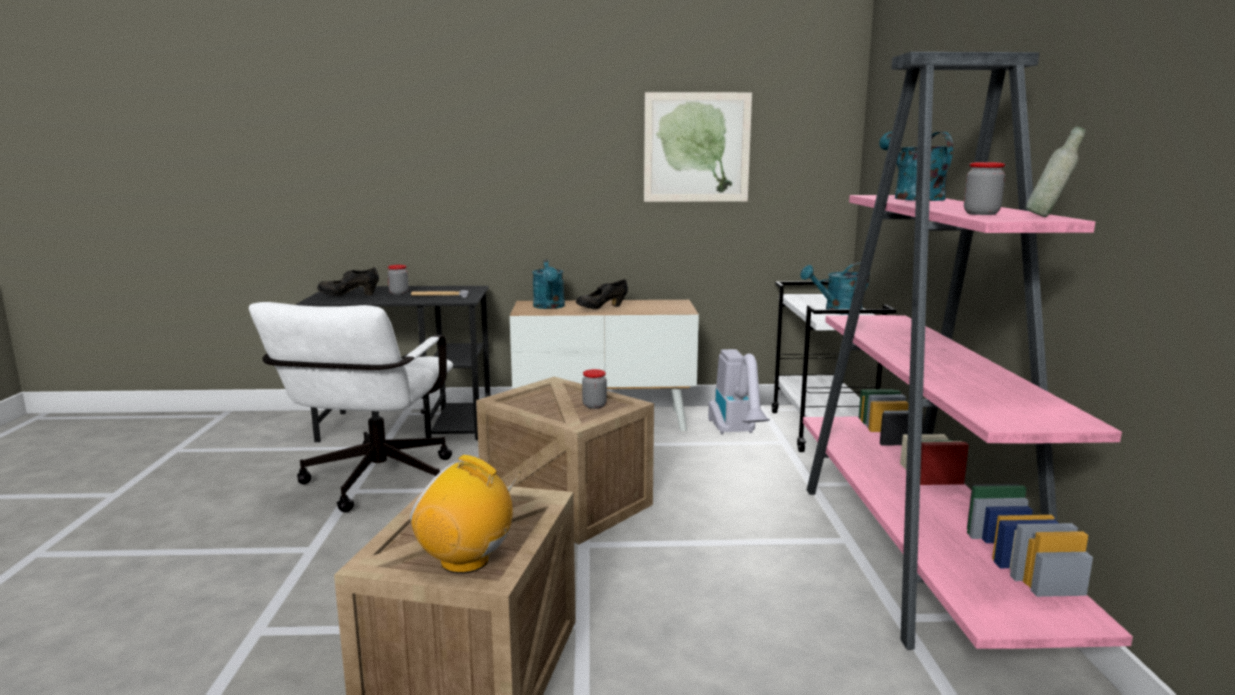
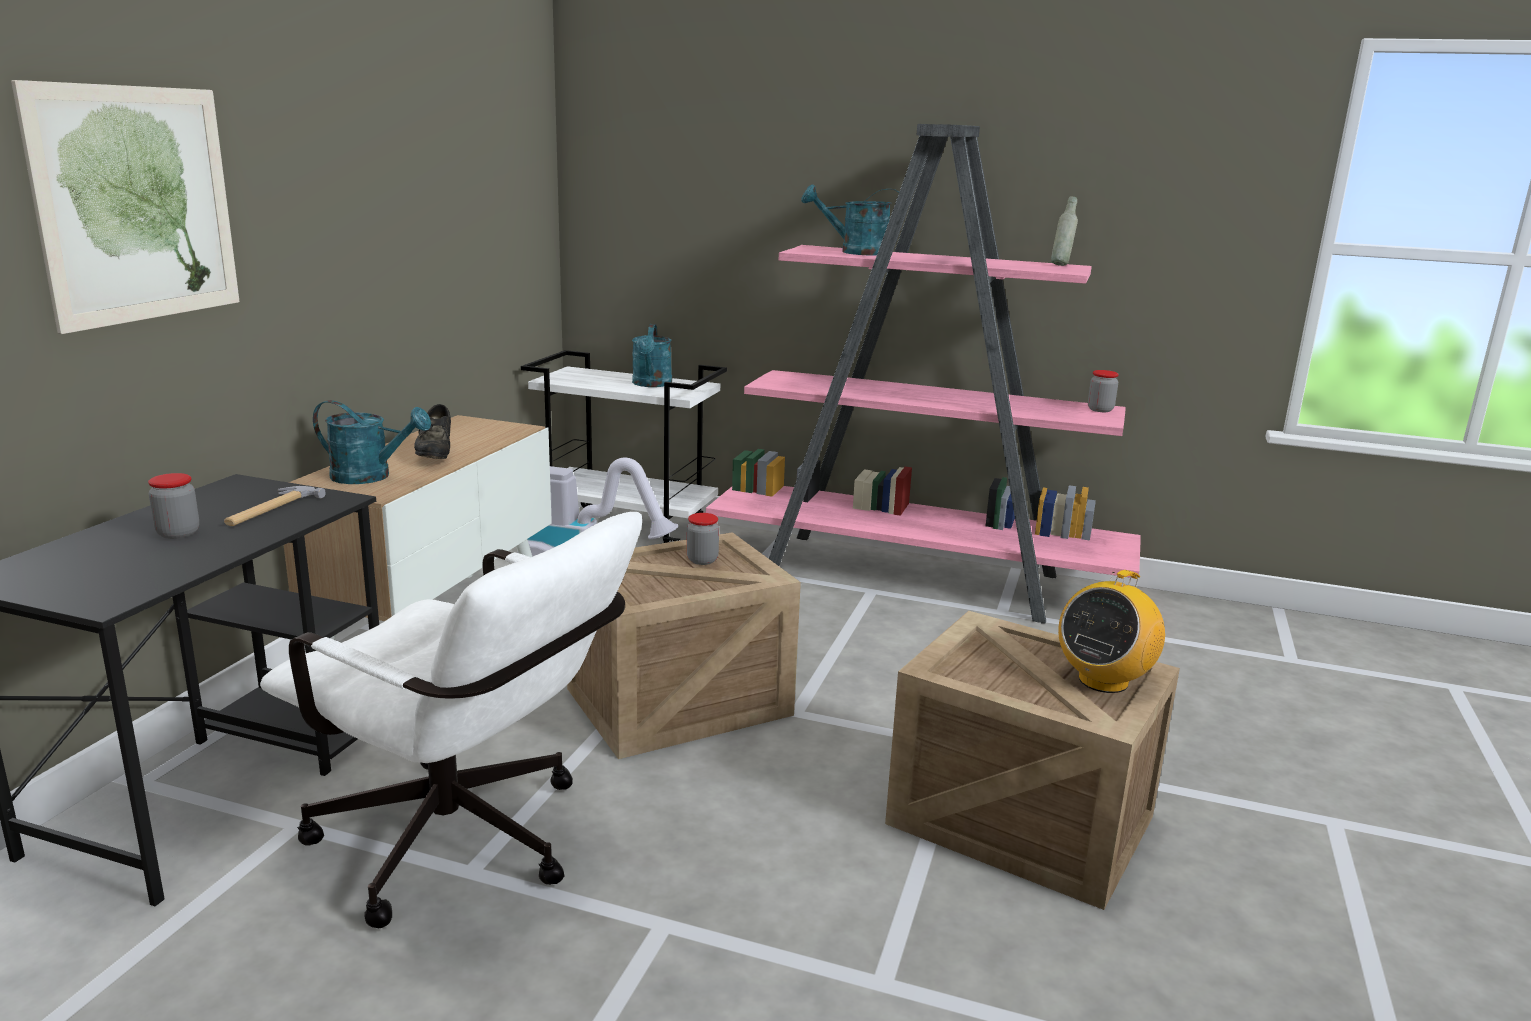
camera: 70 degrees left, 5 degrees up
(349, 295) = (113, 571): black shoe -> none
(697, 147) = (439, 192): picture -> picture (137, 204)
(981, 213) = (1026, 266): jar -> jar (1100, 410)

